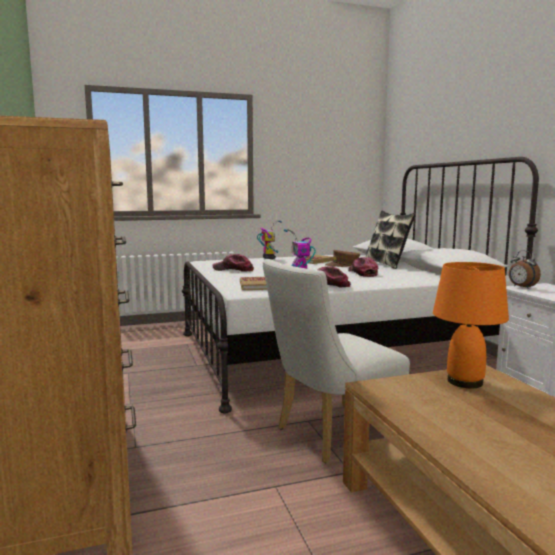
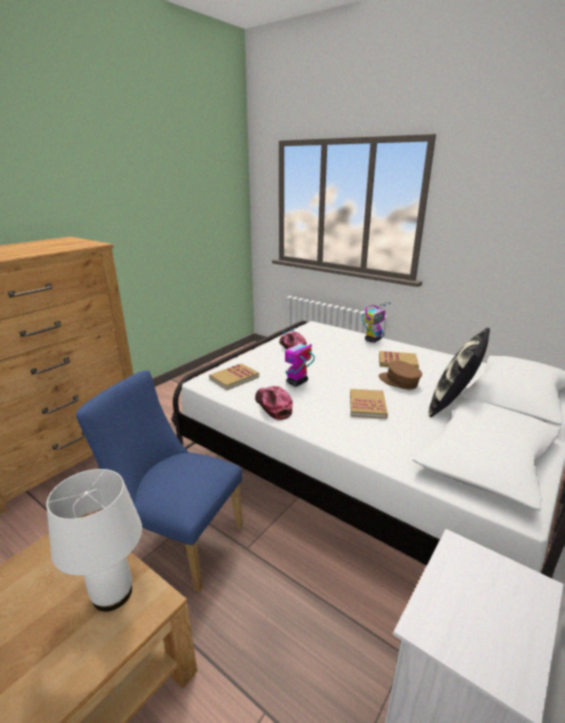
camera: 55 degrees right, 15 degrees up
(330, 435) = (177, 539): white chair -> blue chair
(362, 273) = (367, 405): cap -> book
(465, 382) = (111, 594): orange table lamp -> white table lamp
(521, 287) = (470, 557): alarm clock -> none

